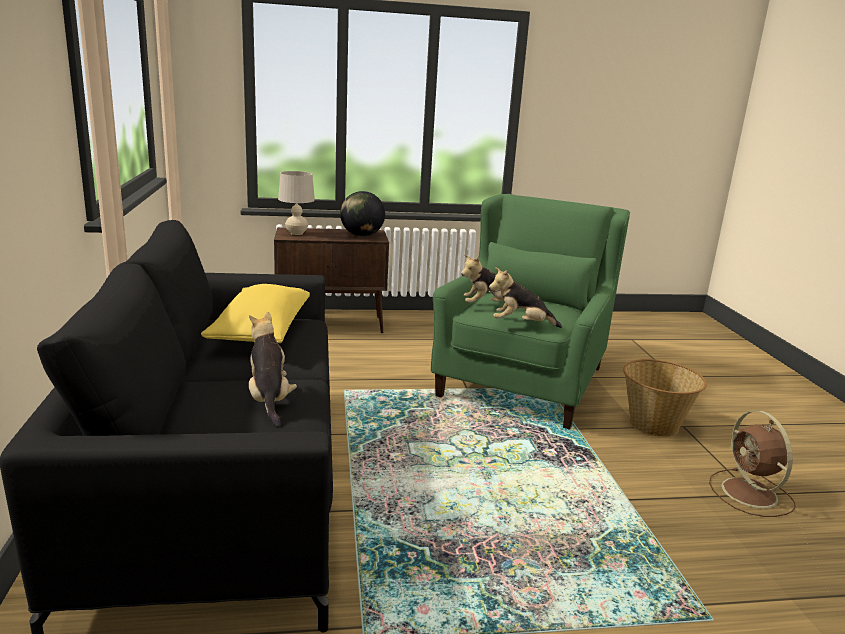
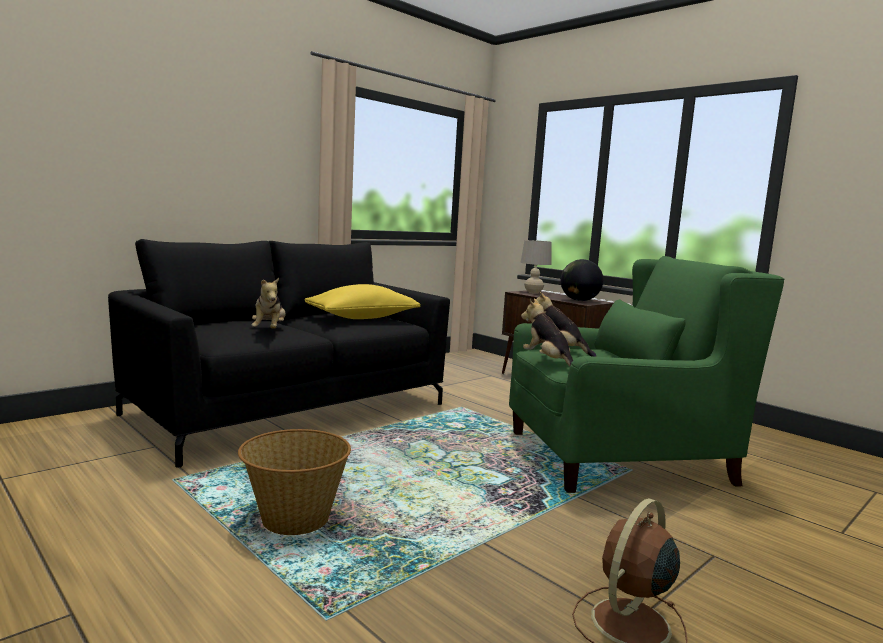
camera: 55 degrees right, 10 degrees down
(269, 399) = (269, 330): plush toy -> plush toy turned 135 degrees clockwise
(654, 425) = (675, 536): basket -> basket (294, 520)

